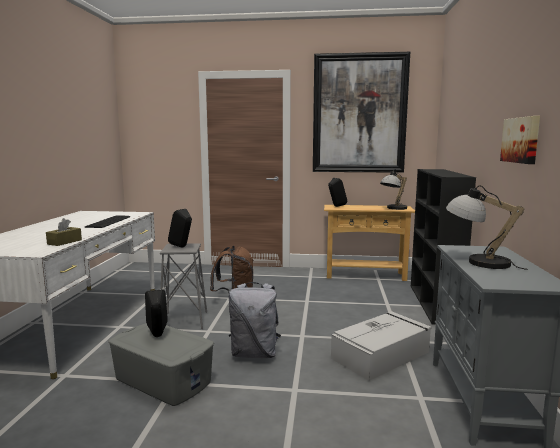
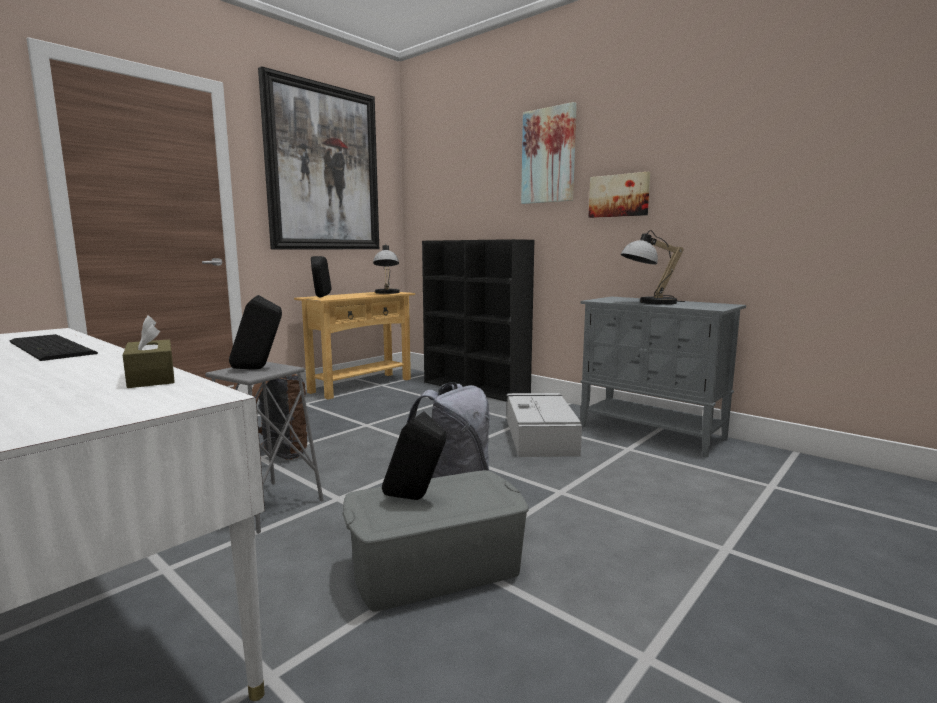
camera: 55 degrees left, 0 degrees up
(492, 96) = (549, 156): none -> picture

